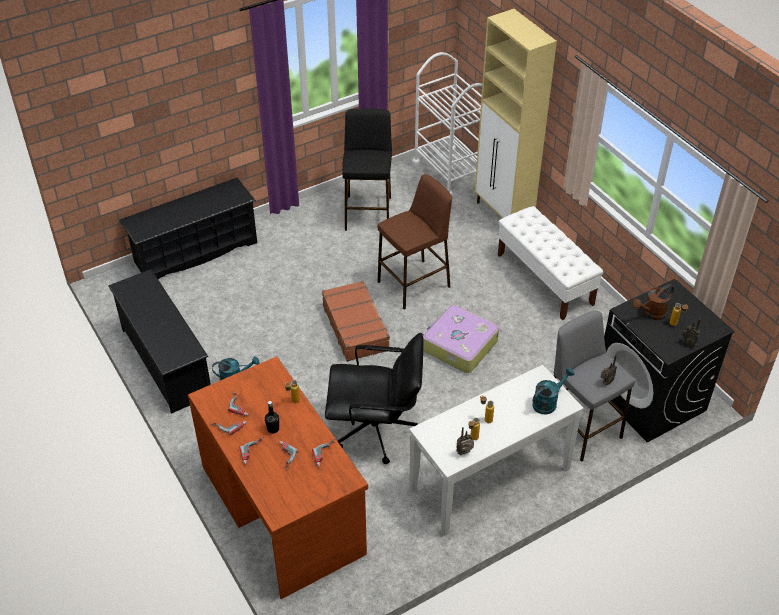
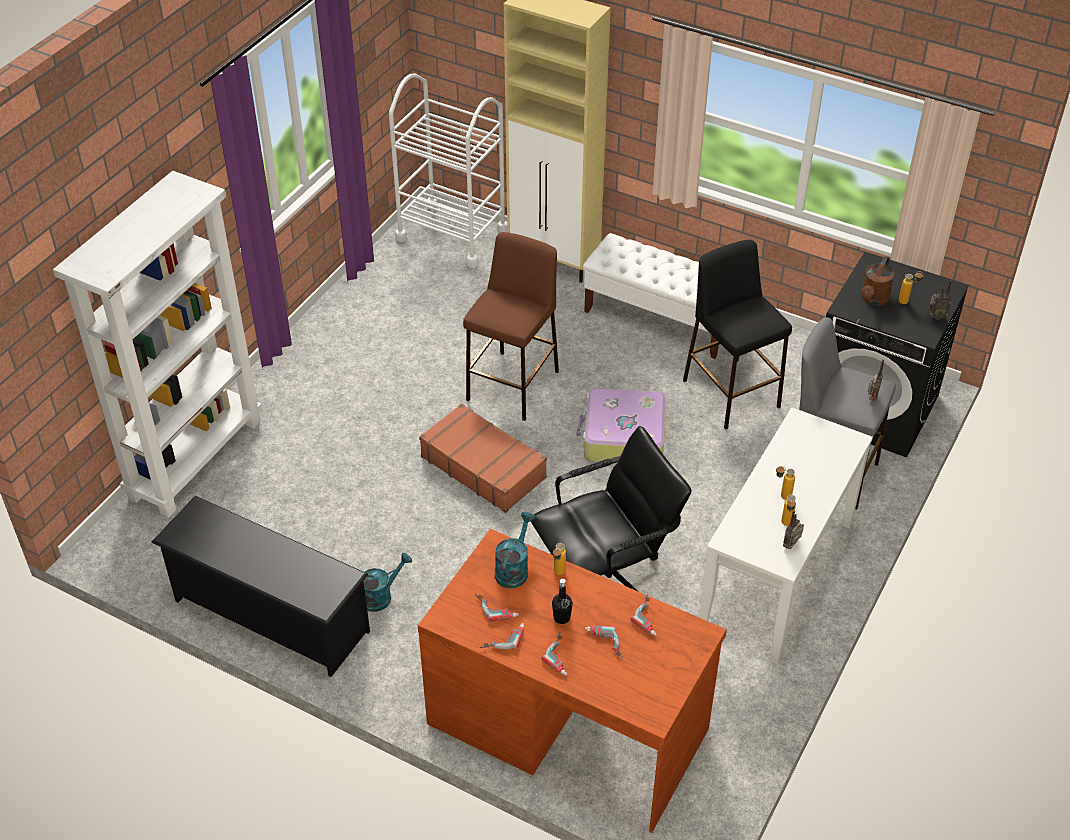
camera: 30 degrees left, 0 degrees up
(195, 252) = (196, 458): black shoe rack -> white bookcase
(368, 213) = (388, 320): black stool -> black stool (730, 393)
(548, 402) = (832, 447): turquoise watering can -> turquoise watering can (513, 568)

